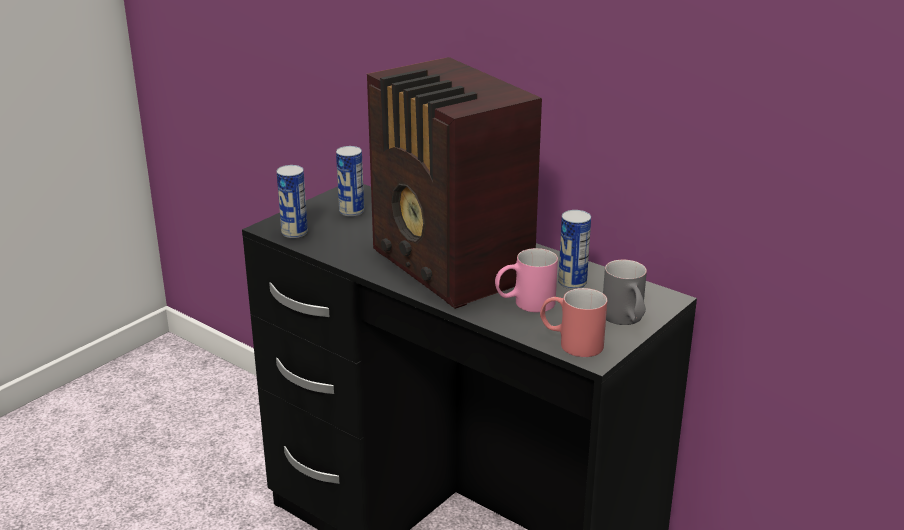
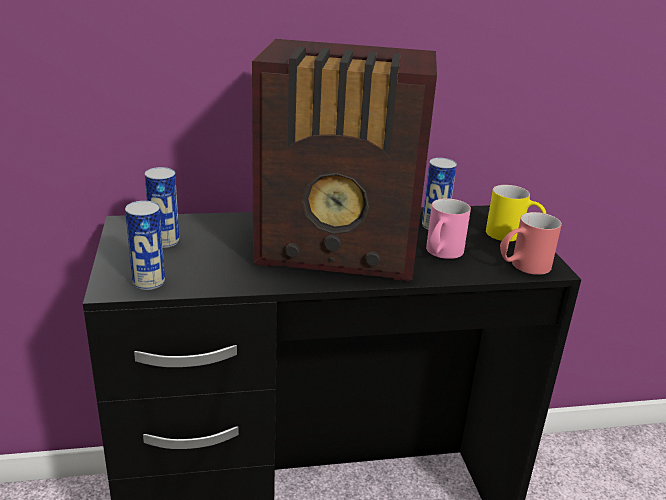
camera: 50 degrees left, 0 degrees up
(625, 320) = (513, 236): grey mug -> yellow mug

